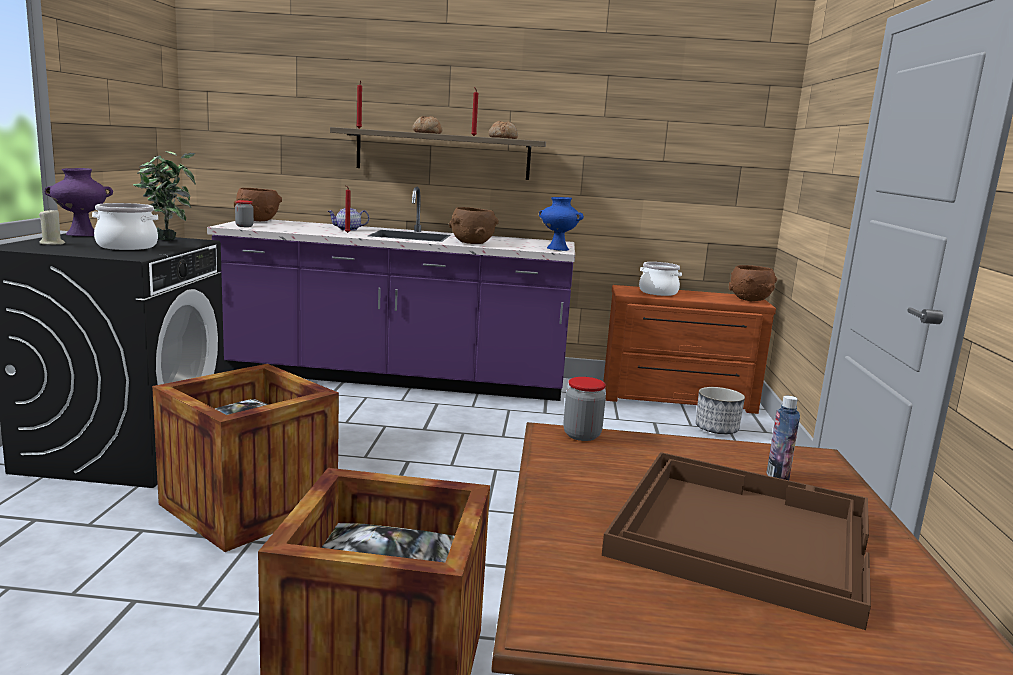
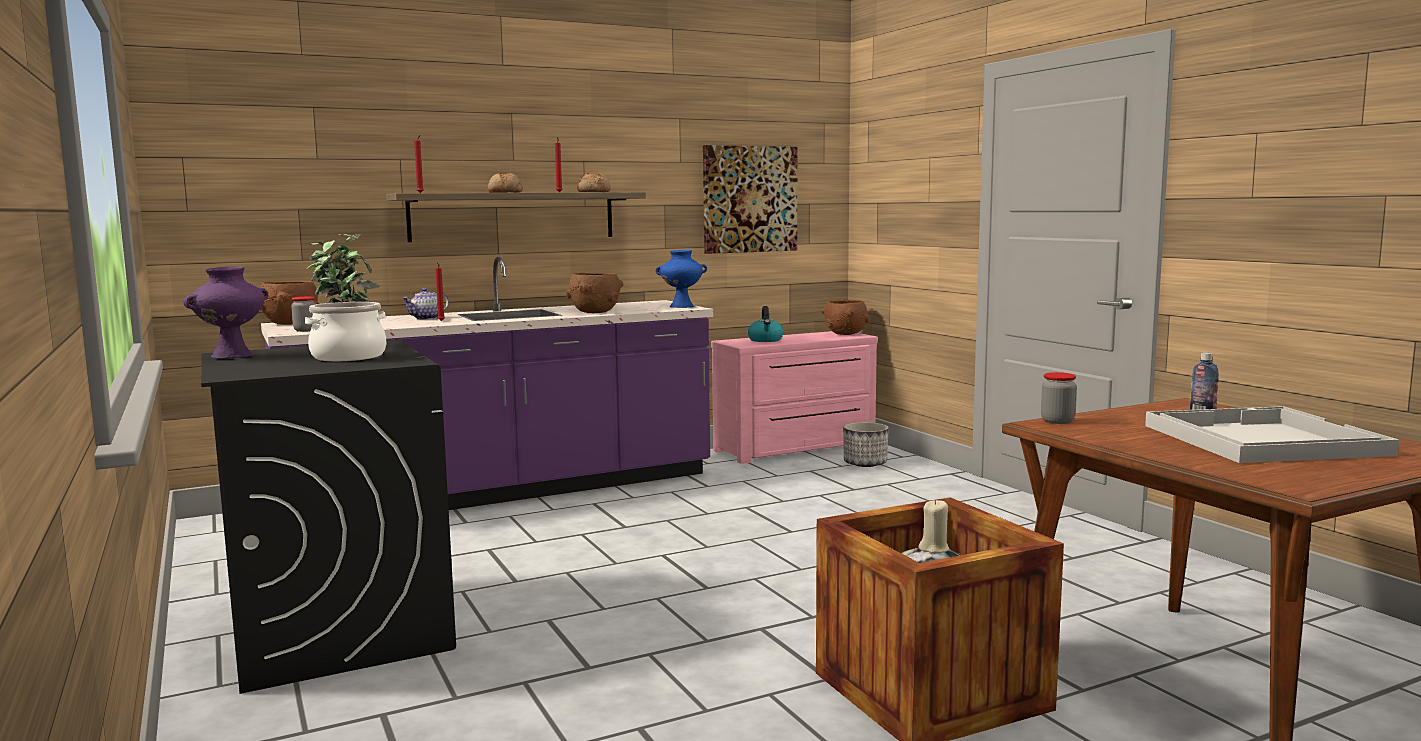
camera: 30 degrees left, 5 degrees down
(52, 243) = (256, 367): beige candle -> beige candle (934, 549)
(249, 506) = (589, 631): crate -> none
(658, 292) = (765, 340): cooking pot -> kettle
(672, 157) = (749, 199): none -> picture
(678, 399) = (797, 448): brown dresser -> pink dresser
(740, 533) = (1260, 439): brown tray -> white tray

